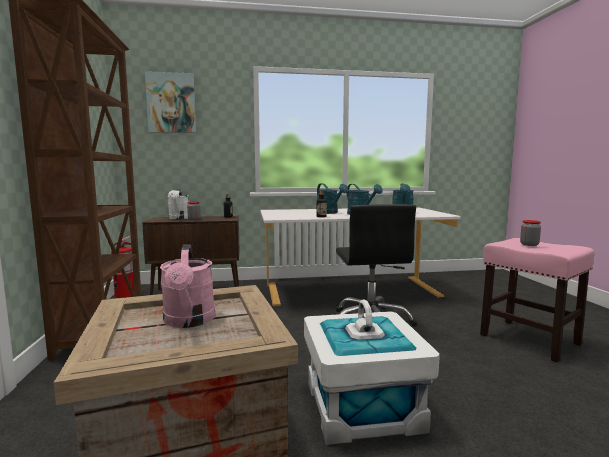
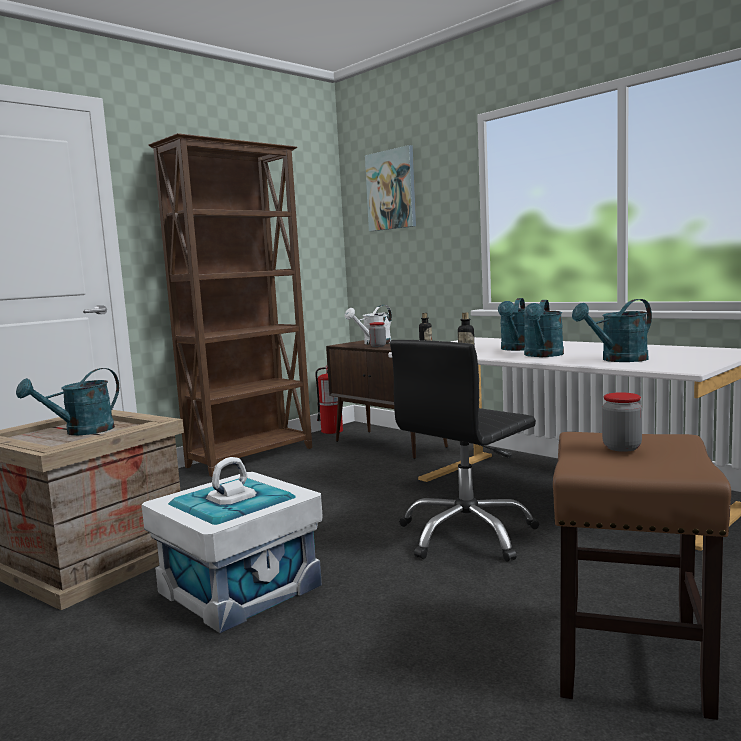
camera: 55 degrees right, 0 degrees up
(189, 321) = (81, 432): pink watering can -> turquoise watering can
(528, 339) = (630, 657): pink stool -> brown stool

